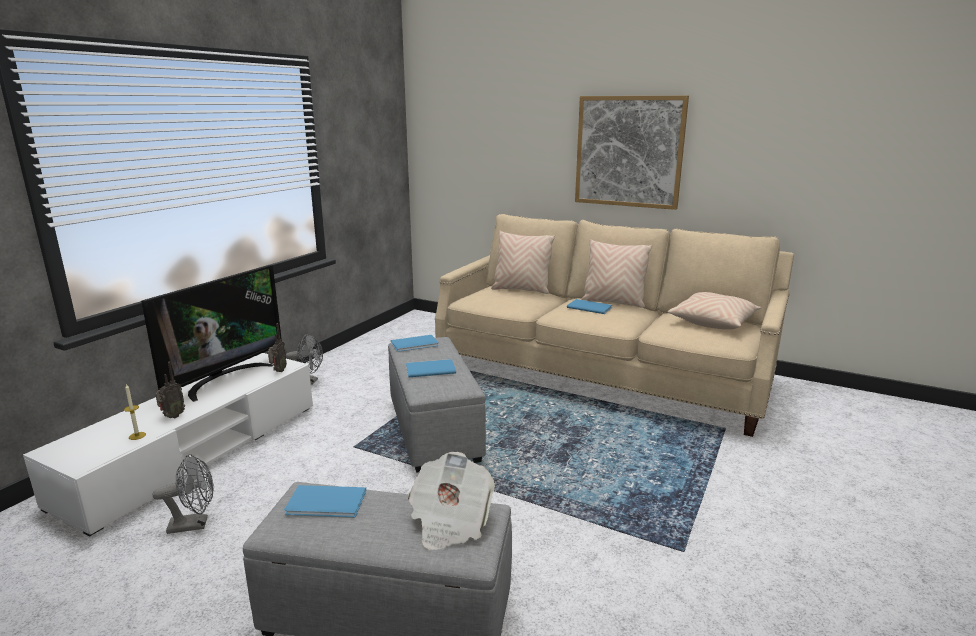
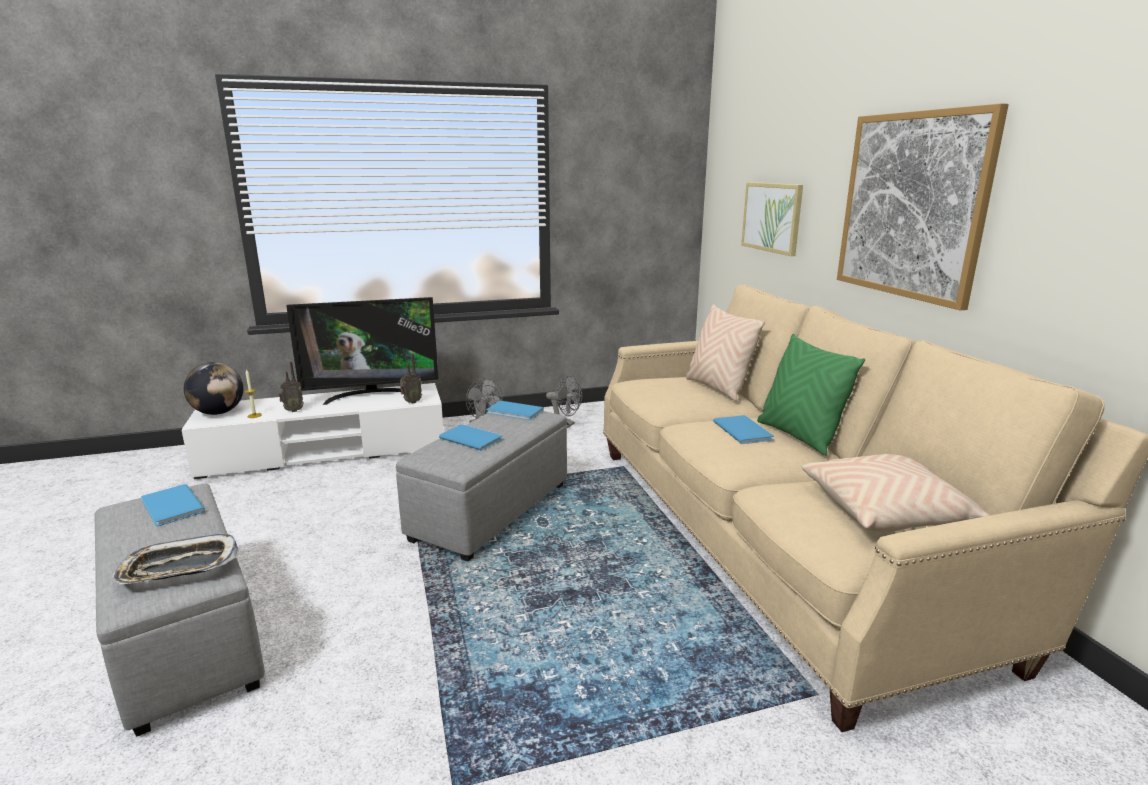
camera: 45 degrees right, 0 degrees up
(81, 450) = (218, 413): none -> globe
(194, 524) = (237, 500): grey fan -> grey fan (565, 424)
(450, 521) = (179, 567): newspaper -> tray
(498, 163) = (772, 217): none -> picture
(613, 302) = (799, 436): beige pillow -> green pillow

